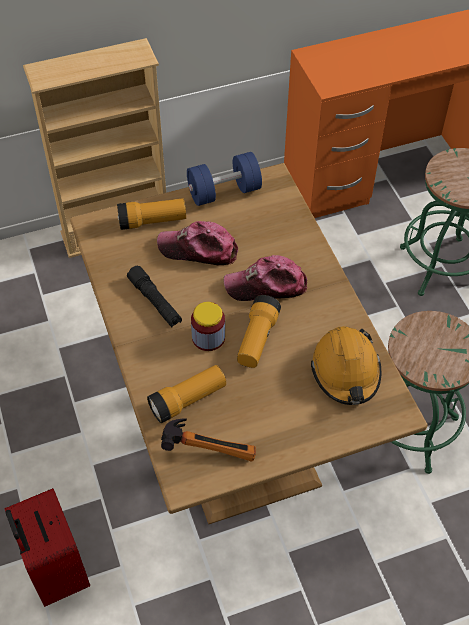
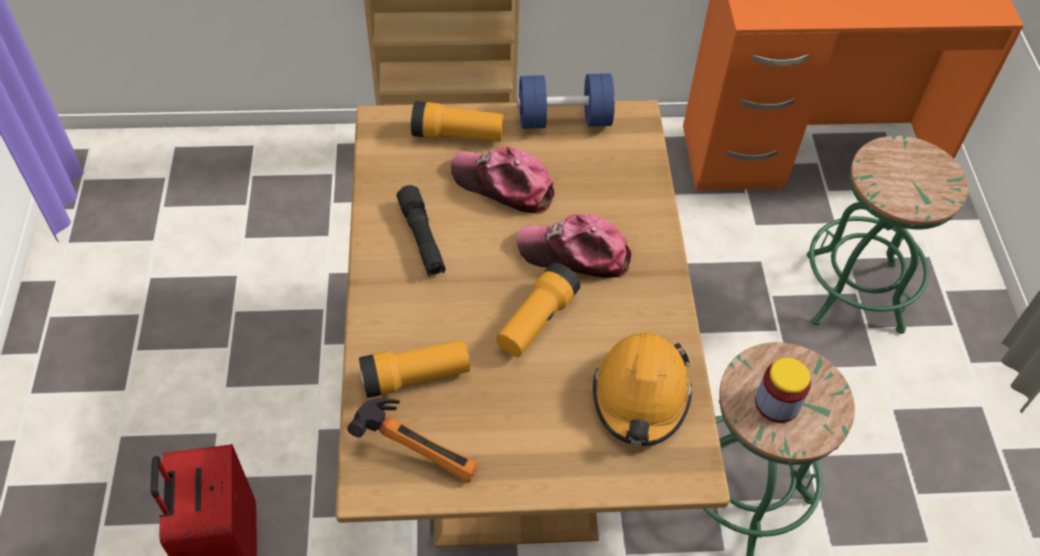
camera: 15 degrees right, 0 degrees up
(208, 337) = (473, 302): jar -> jar (777, 403)

